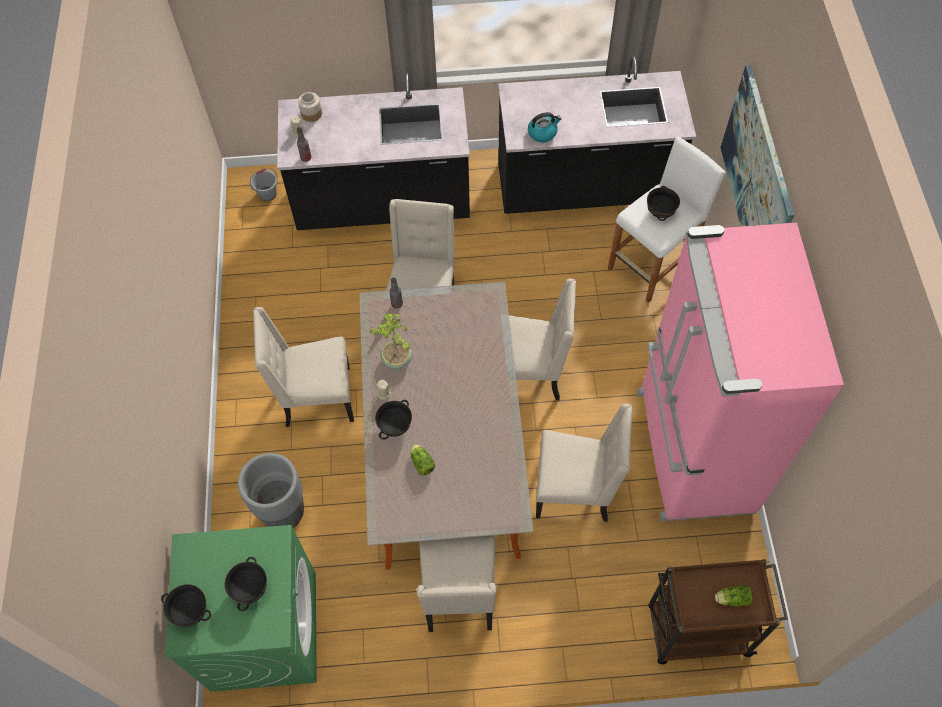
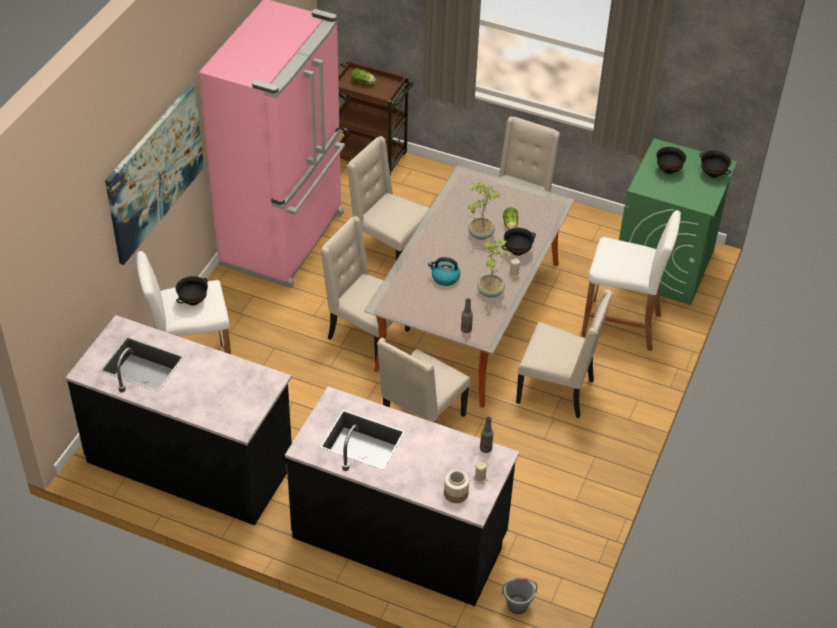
camera: 155 degrees left, 15 degrees down
(283, 513) = (620, 325): grey planter -> white stool
(447, 431) = (480, 234): none -> potted plant
(542, 133) = (245, 375): kettle -> kettle (445, 278)

